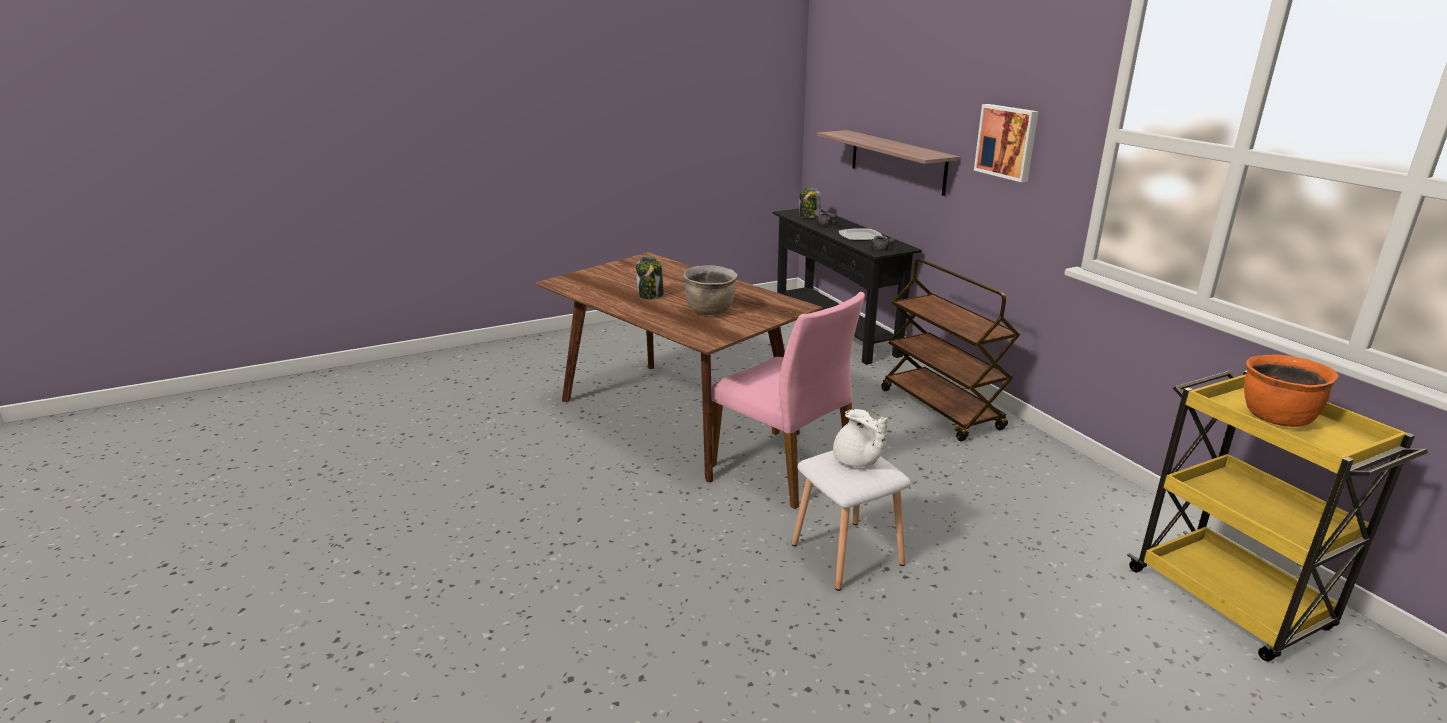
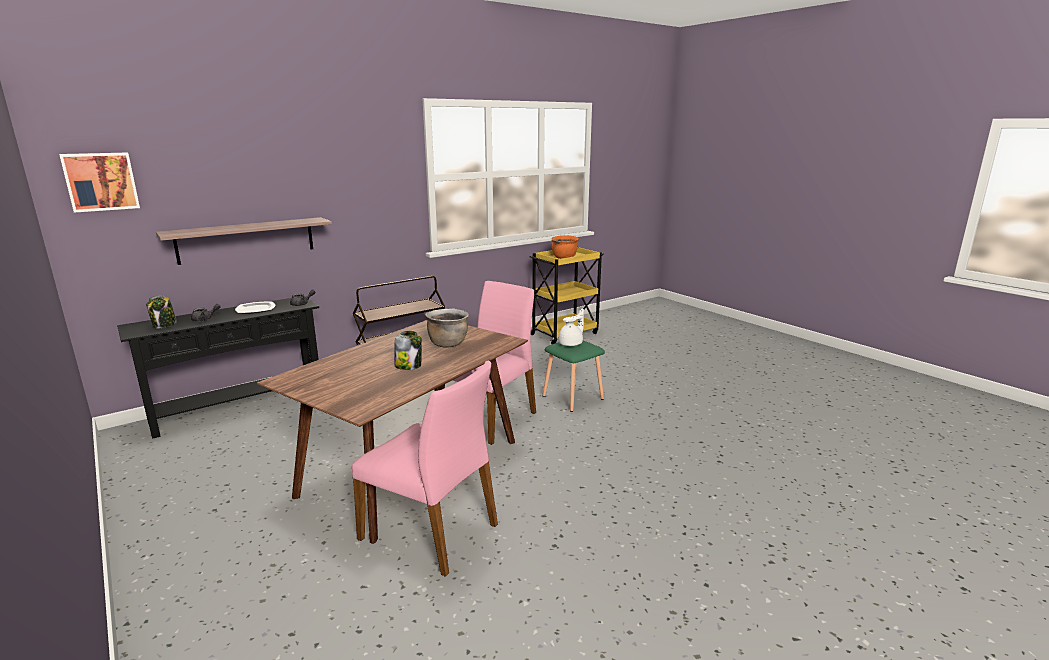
camera: 100 degrees left, 5 degrees down
(560, 425) = (431, 531): none -> pink chair
(846, 555) = (574, 398): white stool -> green stool
(1007, 142) = (361, 197): picture -> picture (101, 181)

